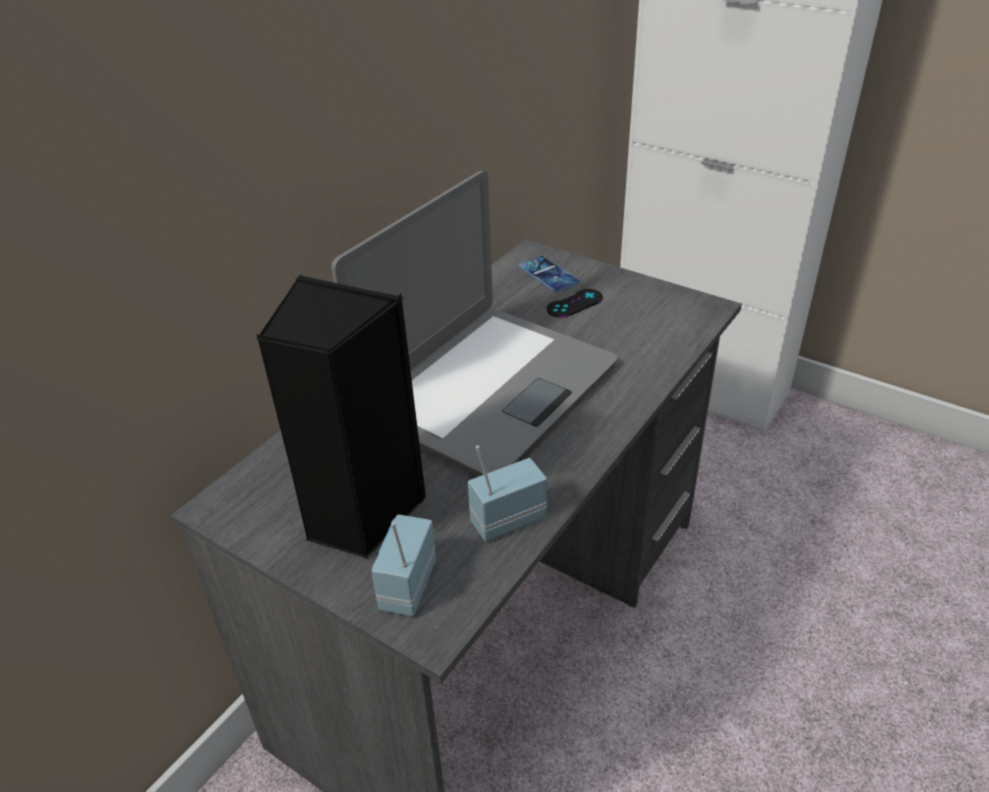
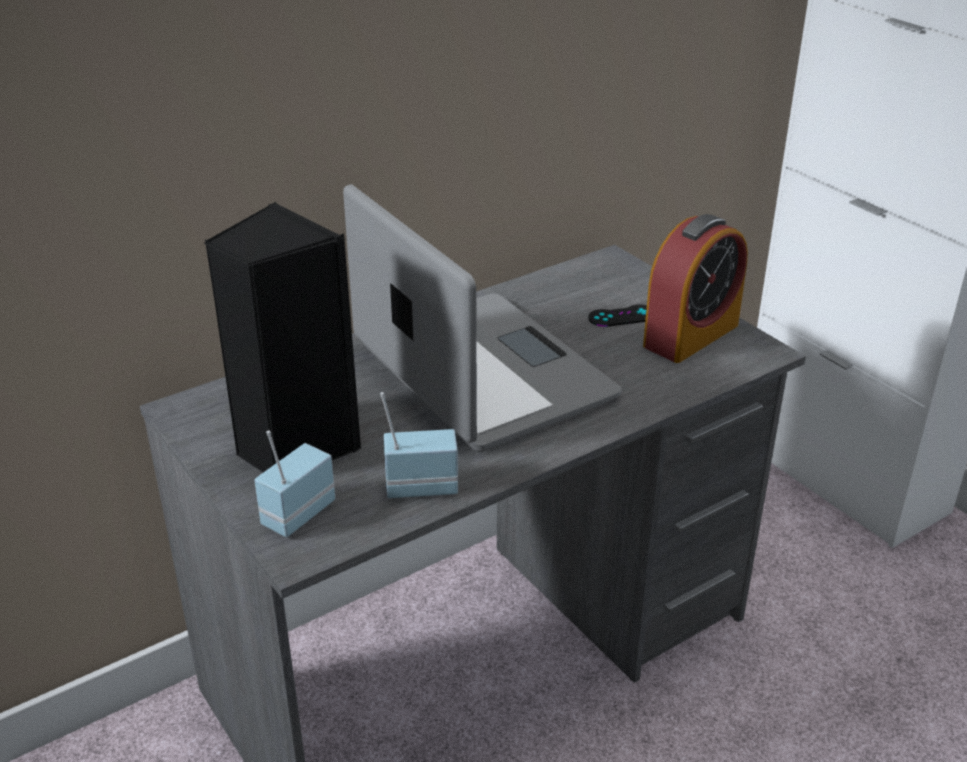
camera: 20 degrees right, 5 degrees down
(488, 389) = (481, 373): laptop -> laptop turned 90 degrees counterclockwise
(548, 274) = (614, 283): phone -> none
(642, 307) = (691, 335): none -> alarm clock

